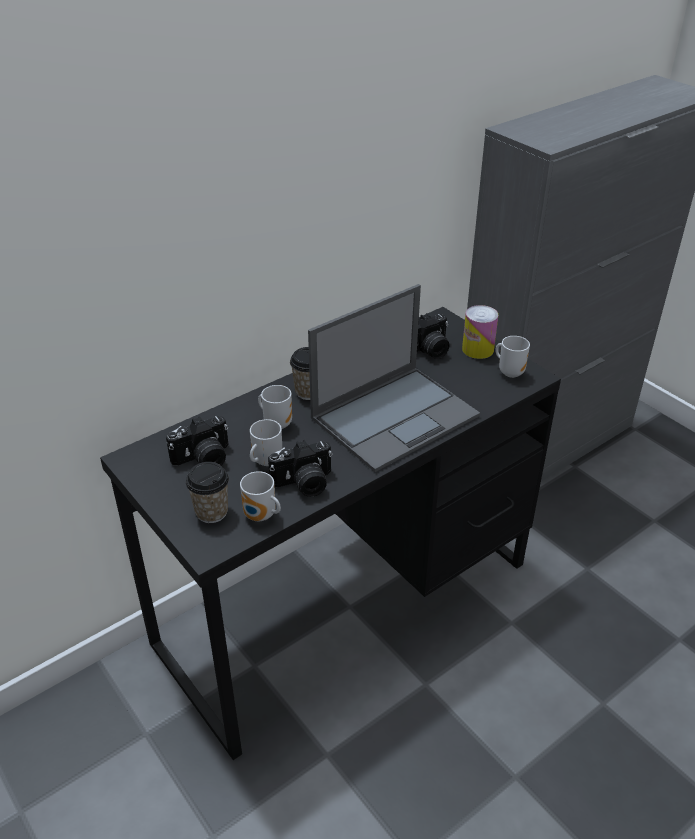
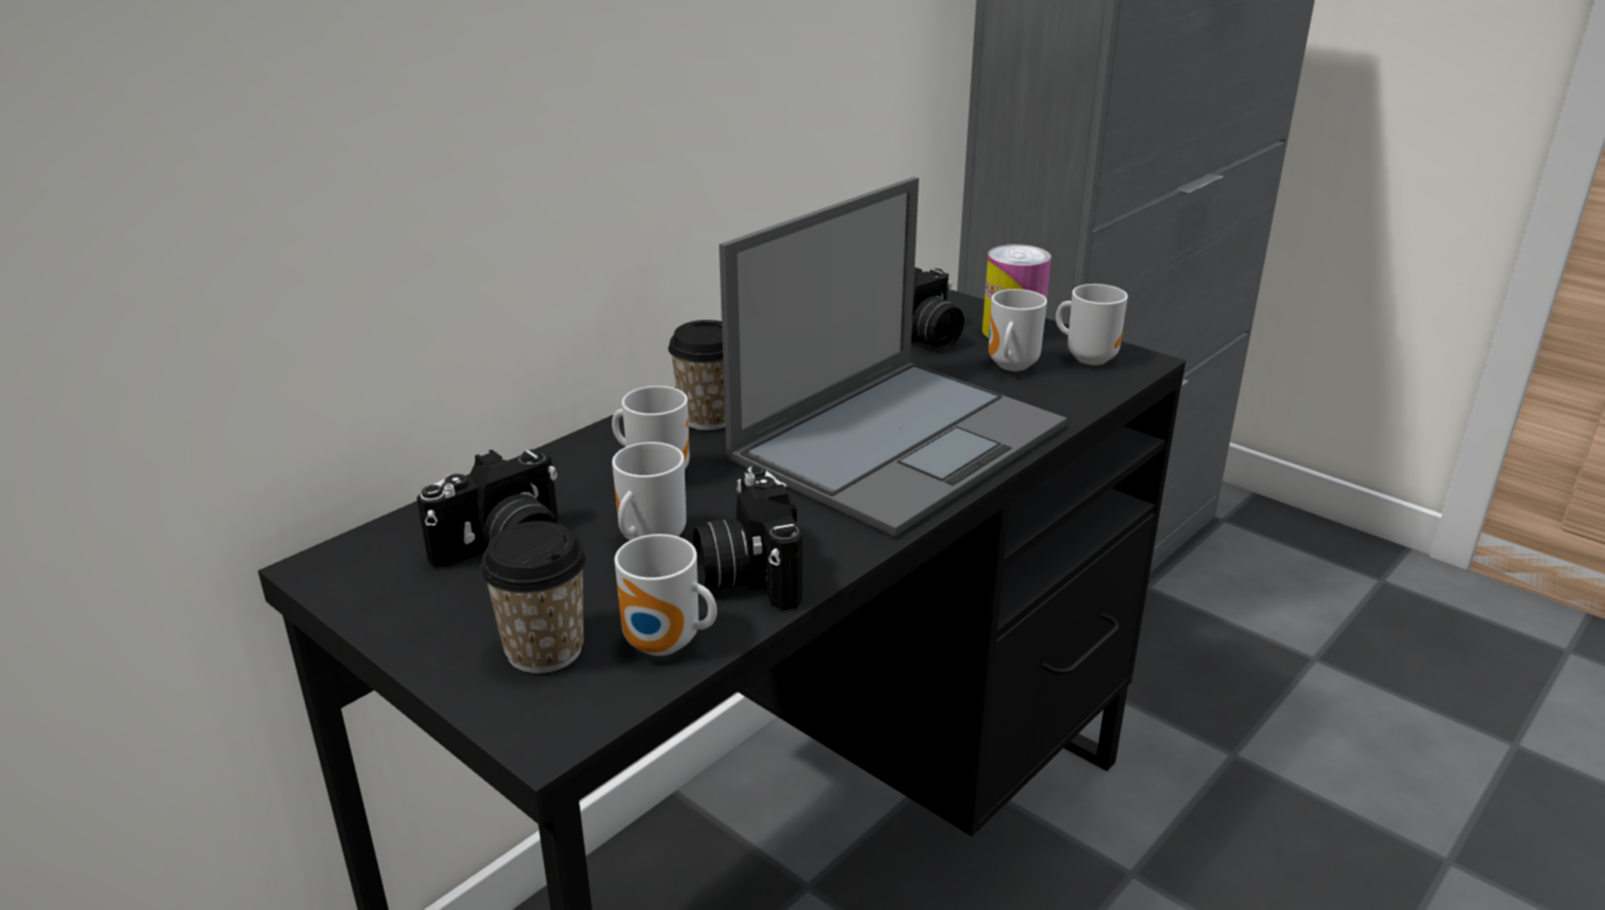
camera: 10 degrees left, 10 degrees down
(304, 484) = (746, 573): camera -> camera turned 105 degrees clockwise
(467, 374) = (1009, 366): none -> mug

